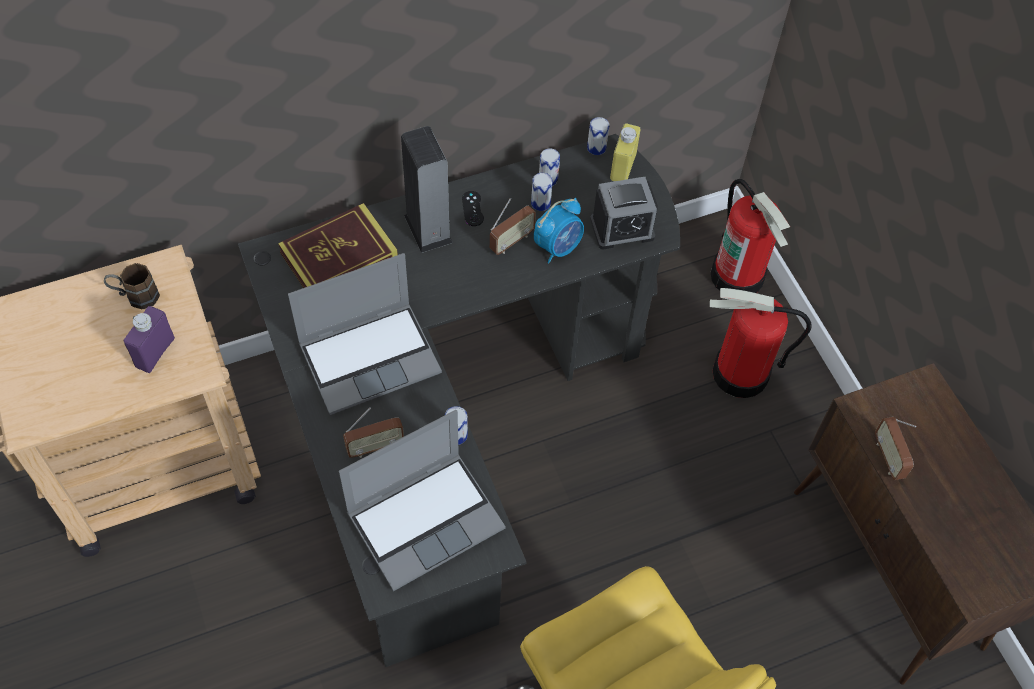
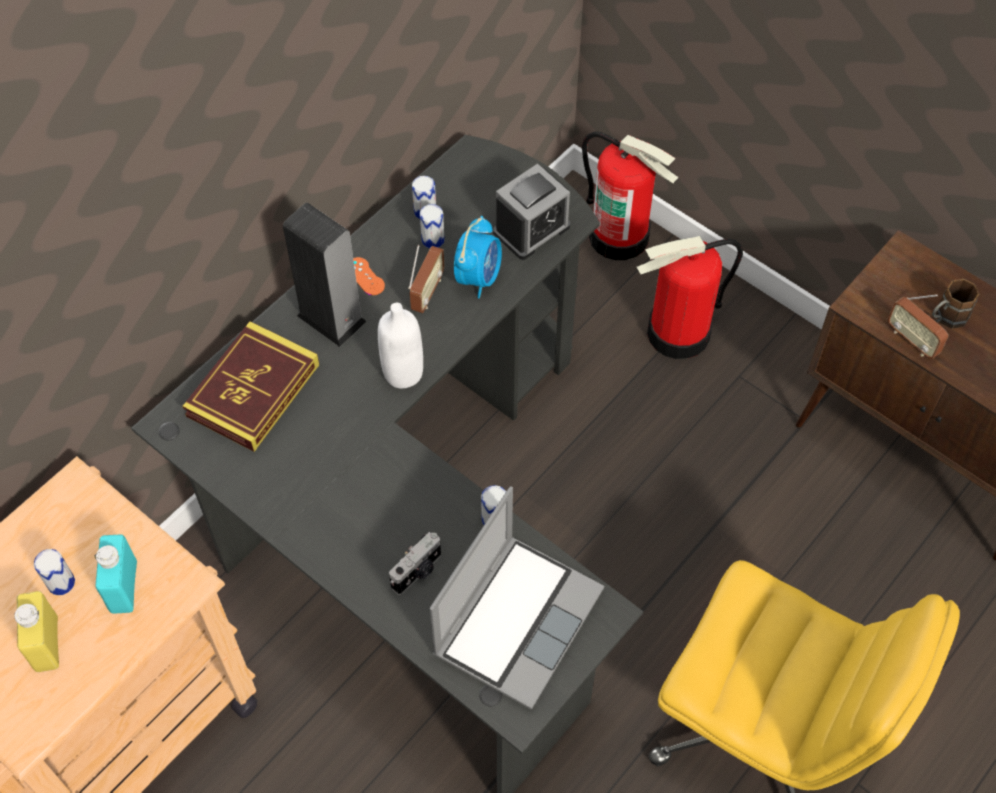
camera: 25 degrees left, 0 degrees up
(135, 296) = (61, 536): brown mug -> brown mug (945, 318)
(155, 352) = (123, 586): purple bottle -> turquoise bottle
(371, 357) = (354, 481): laptop -> none
(375, 447) = (418, 572): radio -> camera
(456, 293) = (403, 373): none -> white bottle
(472, 208) = (365, 276): black game controller -> orange game controller
(596, 148) = (455, 157): can -> can (61, 583)
(623, 167) = (494, 166): yellow bottle -> yellow bottle (46, 643)

